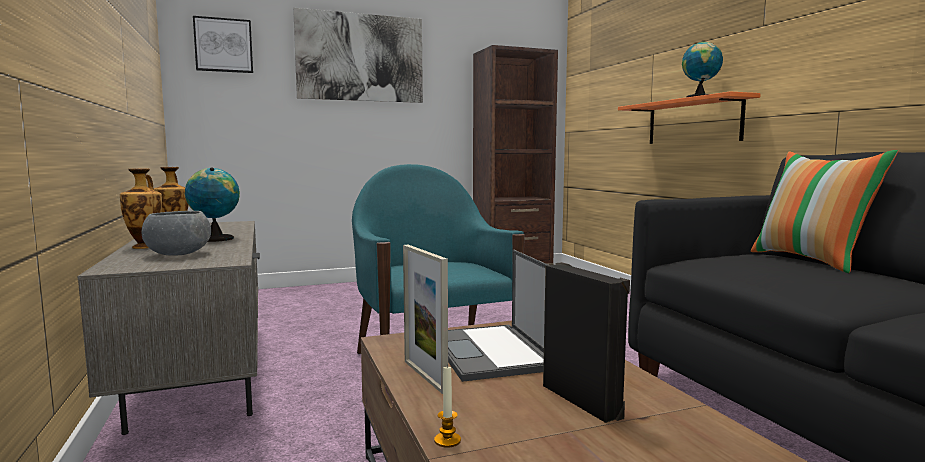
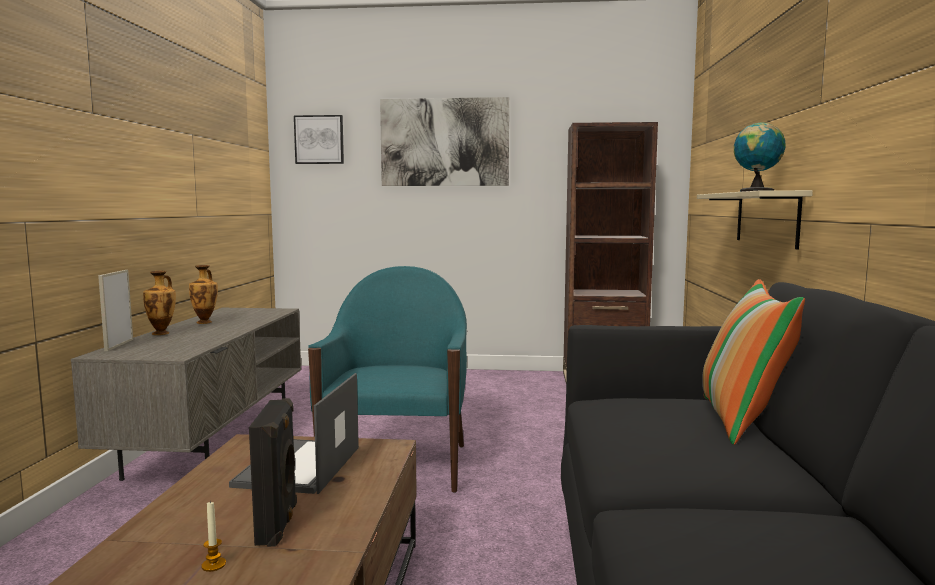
camera: 25 degrees right, 0 degrees up
(178, 254) = (165, 344): grey bowl -> none
(215, 238) = (222, 329): globe -> none
(424, 376) = (214, 477): picture frame -> picture frame (119, 345)
(447, 440) = (136, 530): candle -> candle (213, 565)
(693, 122) = (766, 218): orange shelf -> beige shelf

